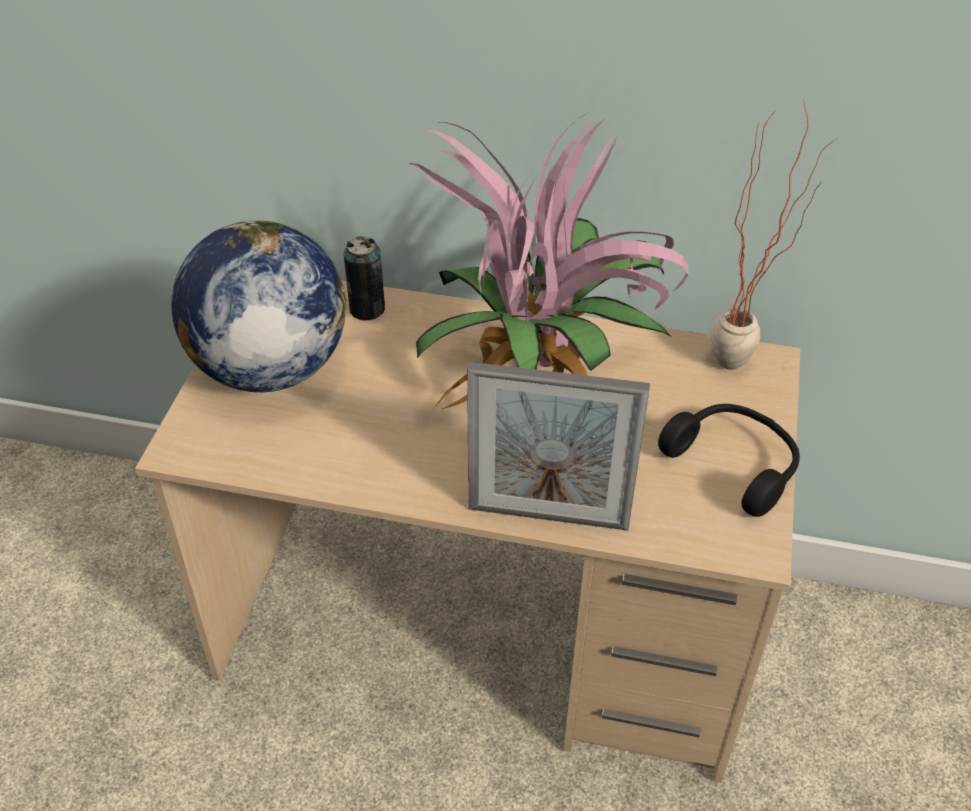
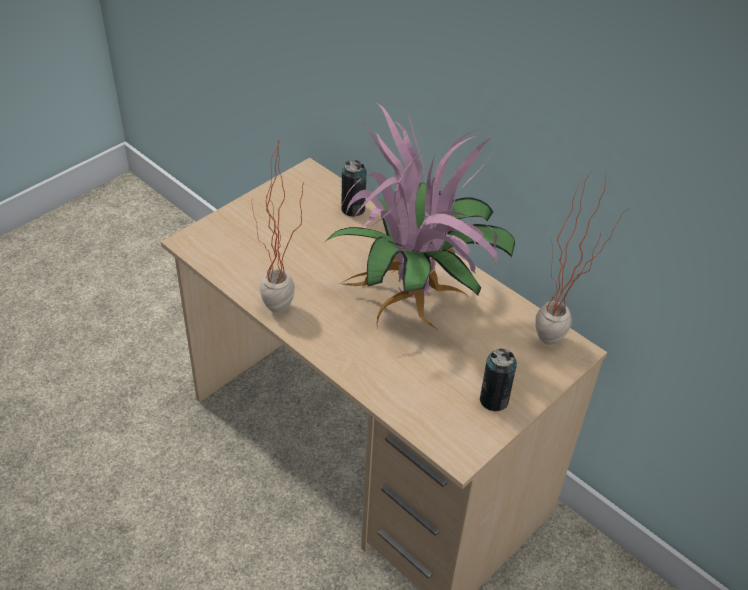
camera: 30 degrees right, 0 degrees up
(269, 368) = (271, 219): globe -> none
(392, 487) = (282, 315): none -> potted plant
(548, 516) = (353, 373): picture frame -> none
(734, 464) = (494, 400): black headphones -> can

